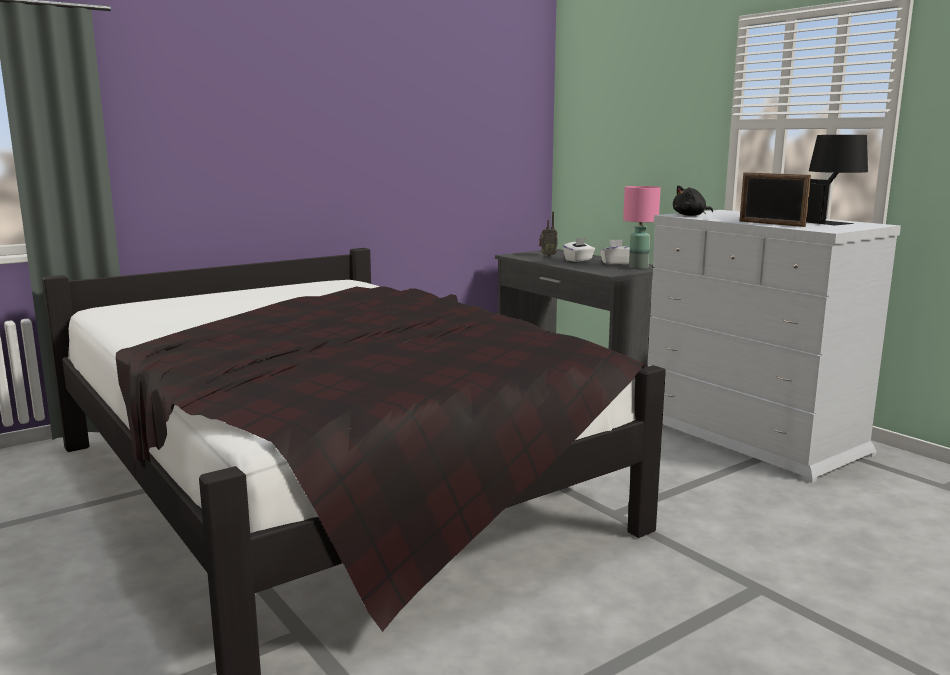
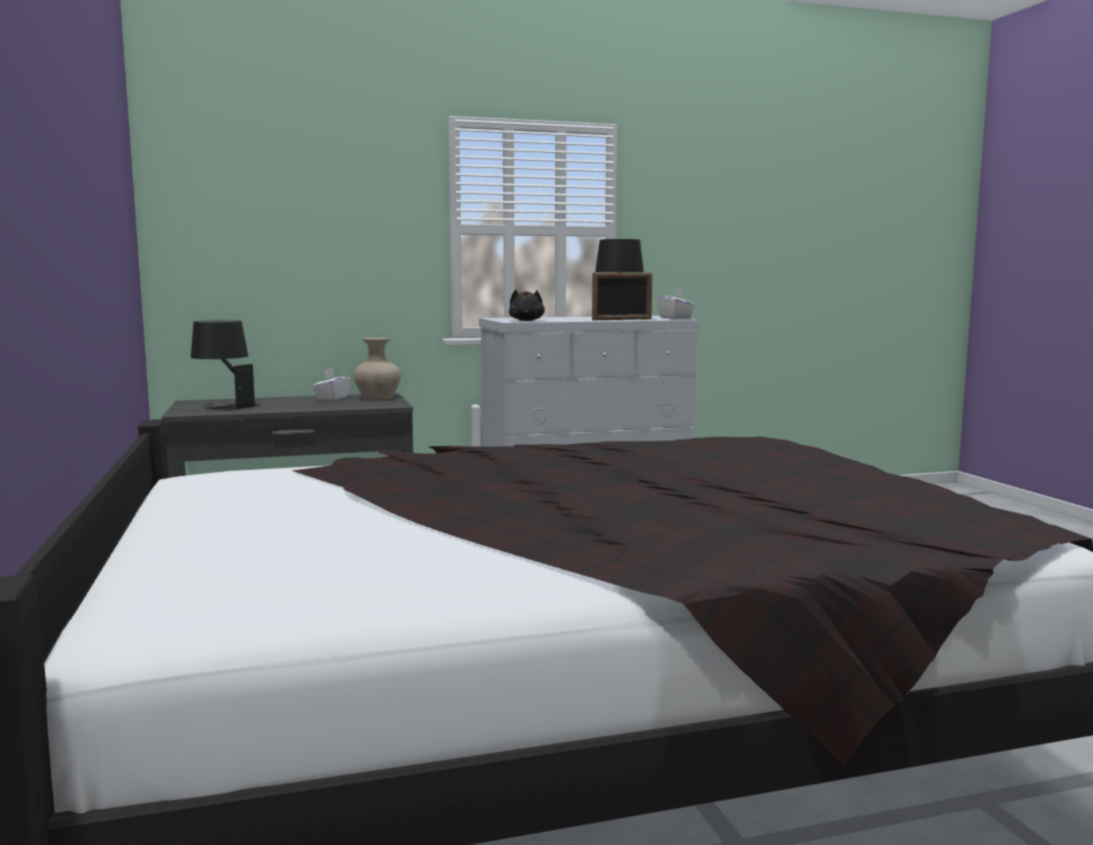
camera: 70 degrees left, 5 degrees down
(547, 255) = (225, 406): radio -> black table lamp
(578, 260) = (284, 403): white tissue box -> white tissue box (675, 318)
(638, 268) = (378, 397): pink table lamp -> beige vase

